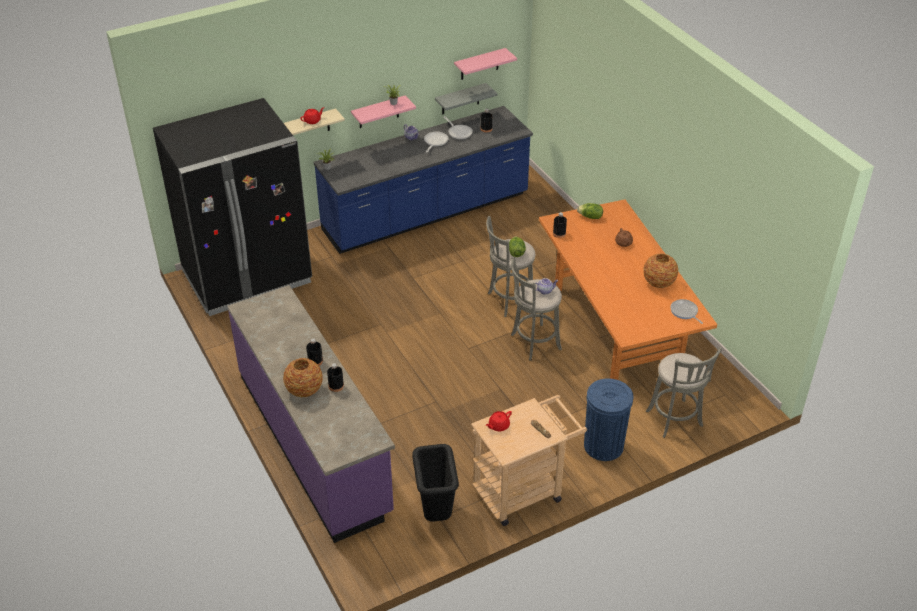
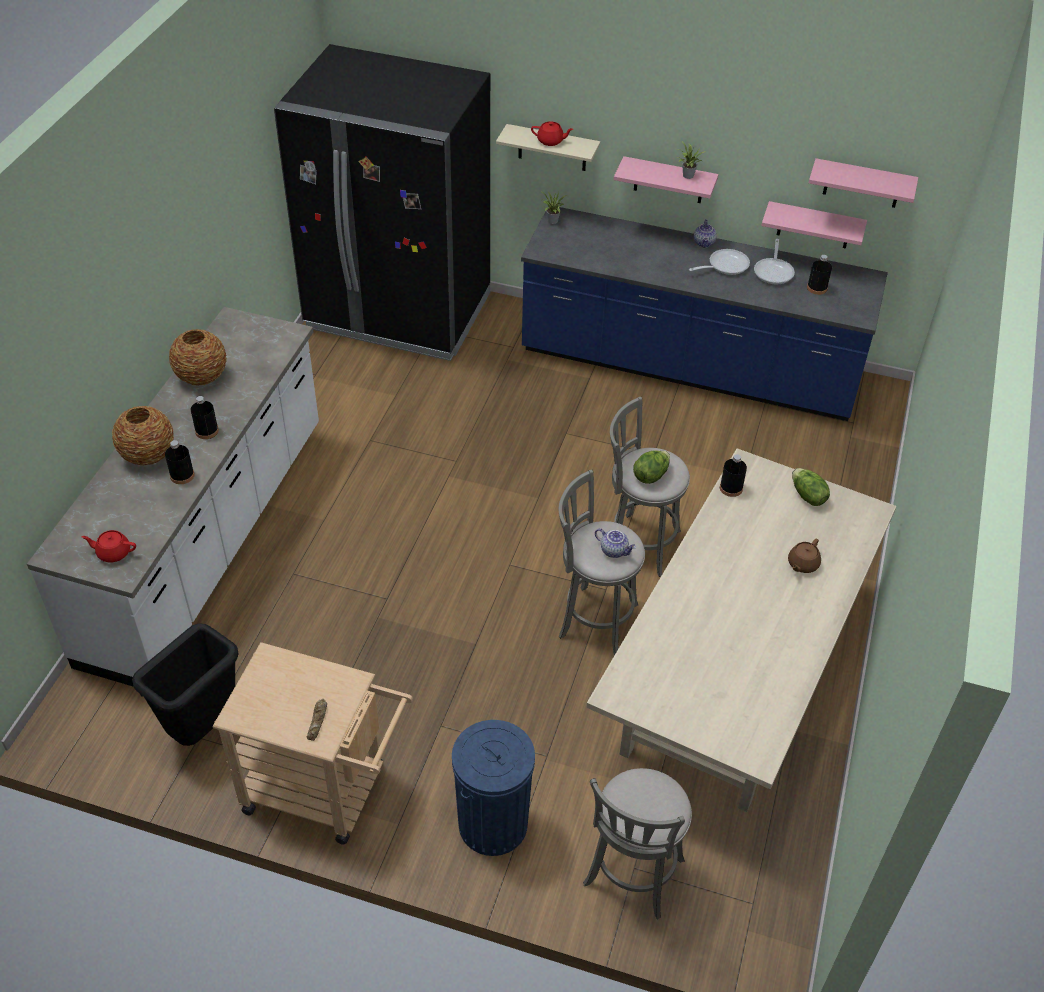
camera: 45 degrees right, 5 degrees up
(314, 442) = (208, 541): purple counter -> white counter
(460, 99) = (814, 225): grey shelf -> pink shelf
(498, 426) = (281, 672): red teapot -> red teapot (113, 553)
(616, 326) = (732, 683): orange dining table -> beige dining table
(658, 282) = (772, 656): vase -> vase (202, 376)
(684, 312) = (748, 727): frying pan -> none

